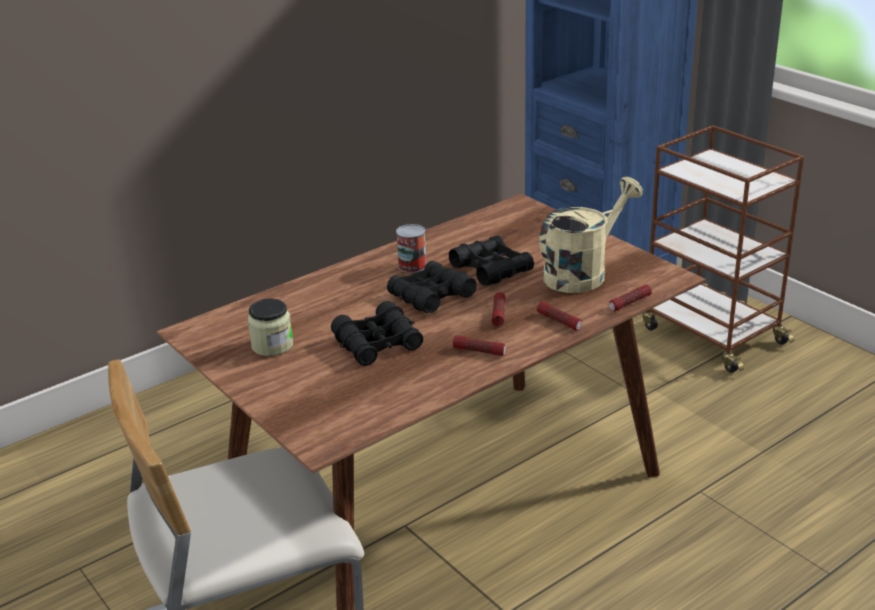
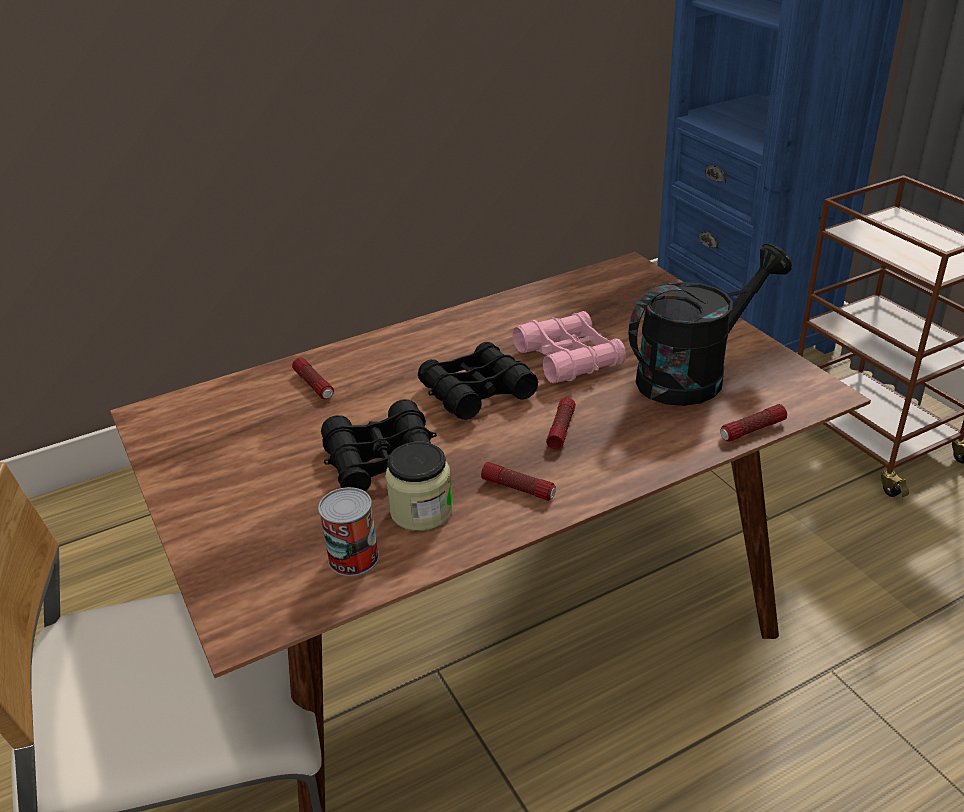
camera: 10 degrees right, 5 degrees up
(272, 345) = (243, 448): jar -> jar (421, 511)
(412, 266) = (465, 344): can -> can (353, 558)
(491, 269) = (569, 358): black binoculars -> pink binoculars
(559, 321) = (644, 450): flashlight -> flashlight (314, 385)
(582, 273) = (693, 374): beige watering can -> black watering can

